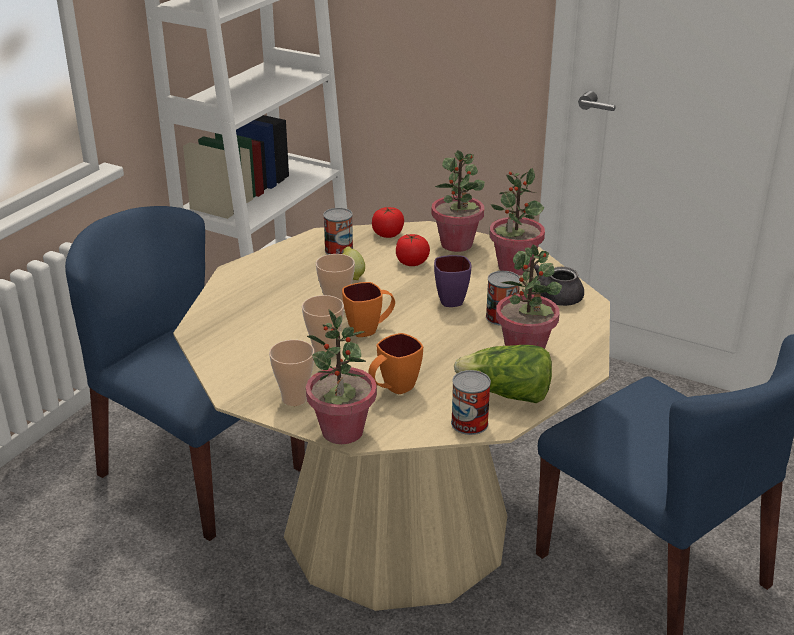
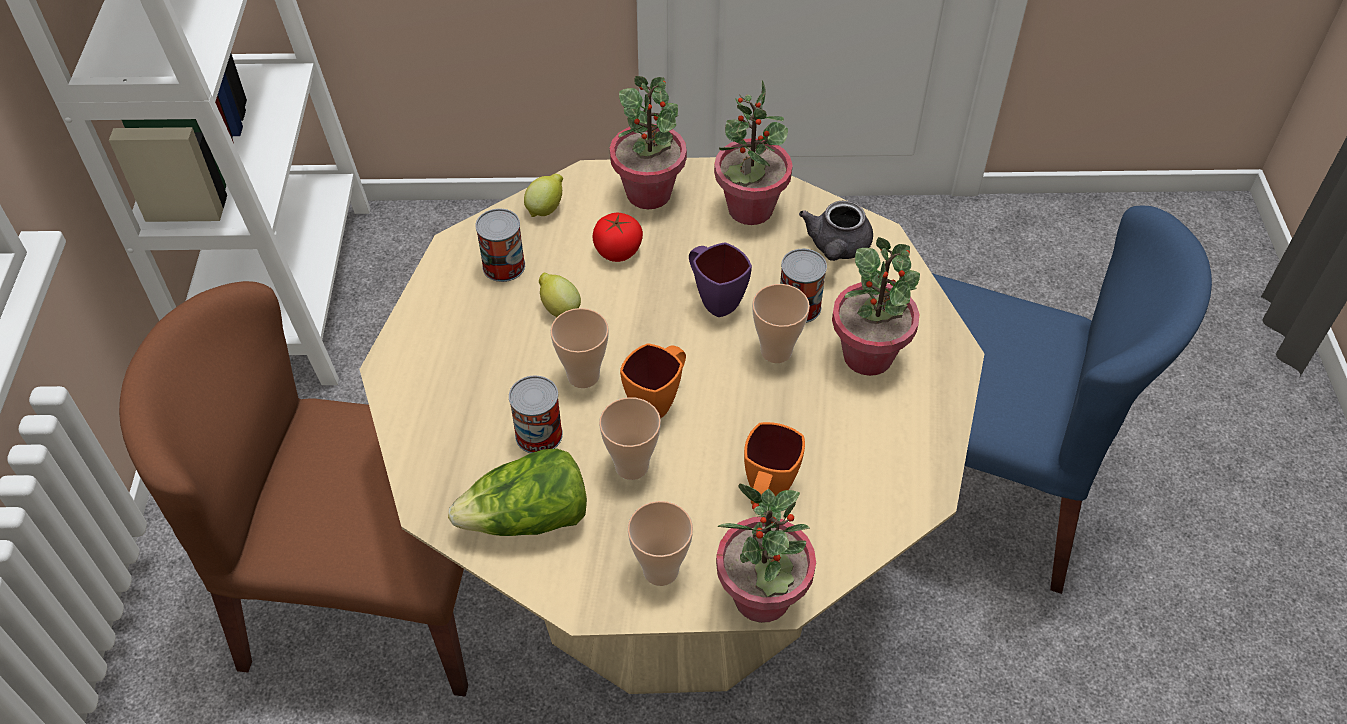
camera: 30 degrees left, 20 degrees up
(200, 470) = (374, 596): blue chair -> brown chair
(388, 234) = (546, 209): tomato -> lemon
(465, 331) = (776, 351): none -> cup
(469, 423) = (894, 508): can -> can (539, 434)
(506, 394) = (900, 439): lettuce -> lettuce (528, 519)

